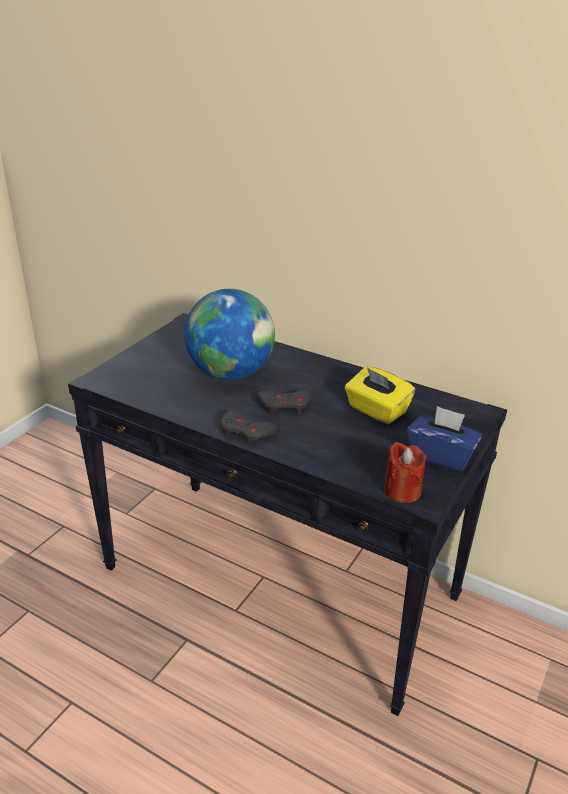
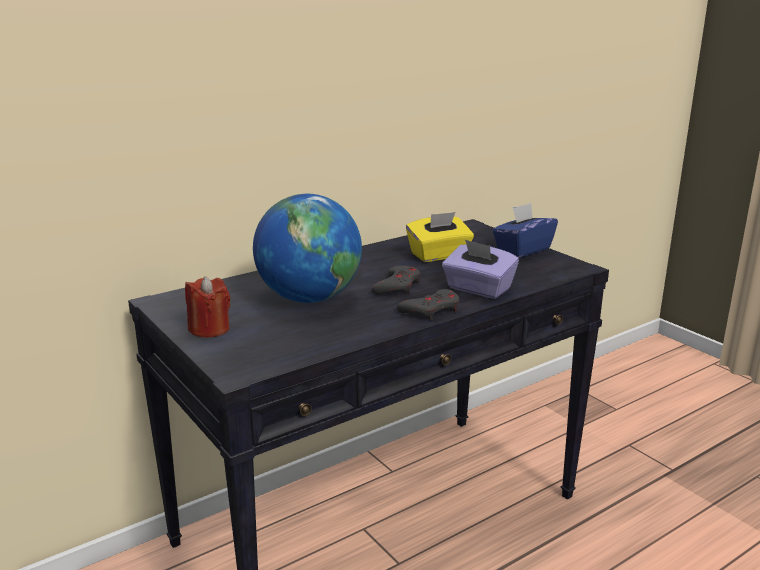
camera: 65 degrees left, 10 degrees down
(310, 447) = (478, 289): none -> purple tissue box
(402, 491) = (562, 271): red candle -> red candle (209, 329)

